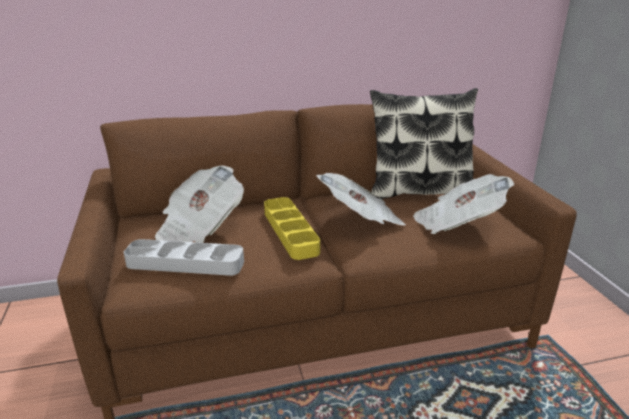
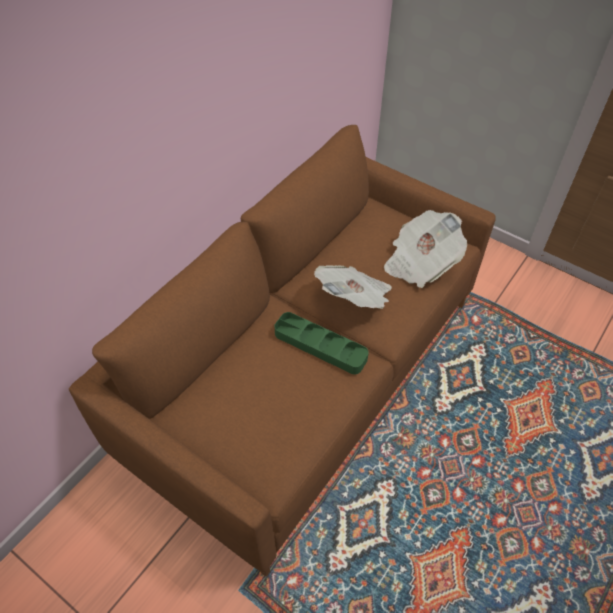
camera: 40 degrees left, 25 degrees up
(185, 263) = (286, 433): grey tray -> none
(200, 227) = (245, 387): newspaper -> none
(290, 232) = (320, 346): yellow tray -> green tray
(419, 191) = (359, 235): pillow -> none

